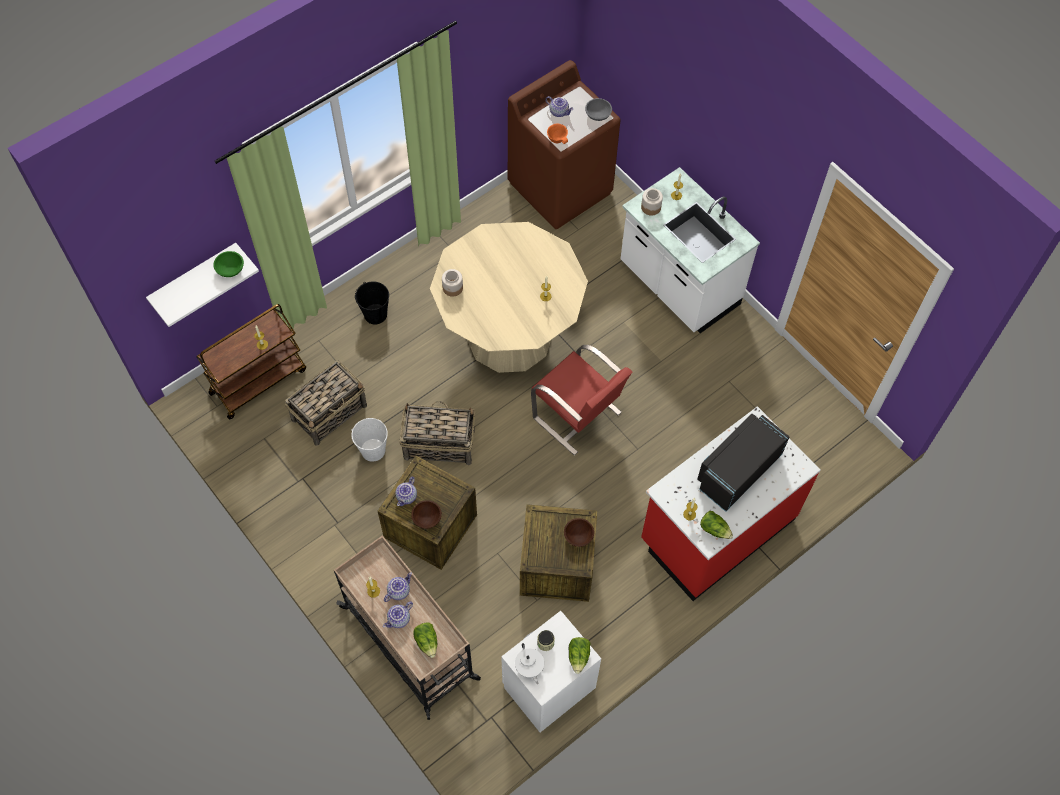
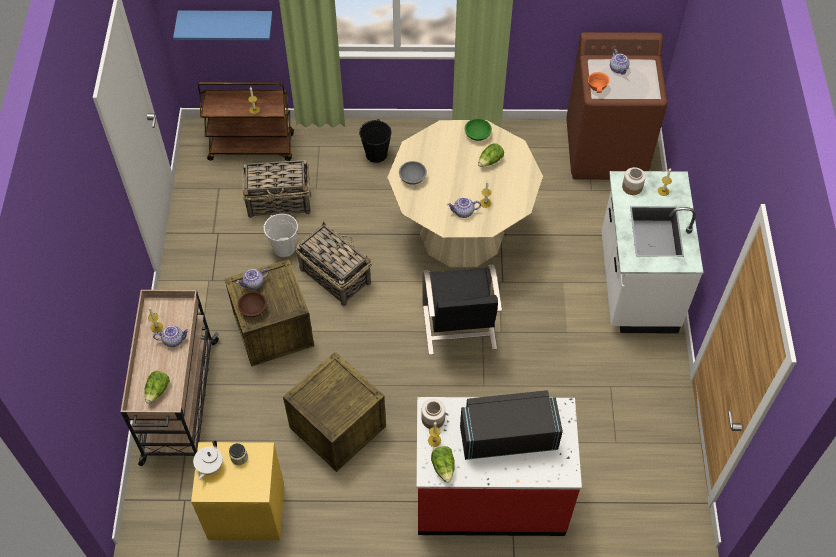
camera: 40 degrees right, 5 degrees down
(194, 278) = (227, 21): white shelf -> blue shelf
(230, 269) = (250, 26): green bowl -> green bowl (477, 134)
(399, 619) = (154, 360): teapot -> teapot (463, 212)
(452, 288) = (419, 152): jar -> jar (433, 419)
(548, 686) = (246, 511): white nightstand -> yellow nightstand
(578, 417) = (459, 328): red chair -> black chair
(579, 536) = (351, 404): brown bowl -> none
(579, 656) = (253, 487): lettuce -> lettuce (490, 161)
(597, 115) = (649, 89): grey bowl -> grey bowl (412, 178)

